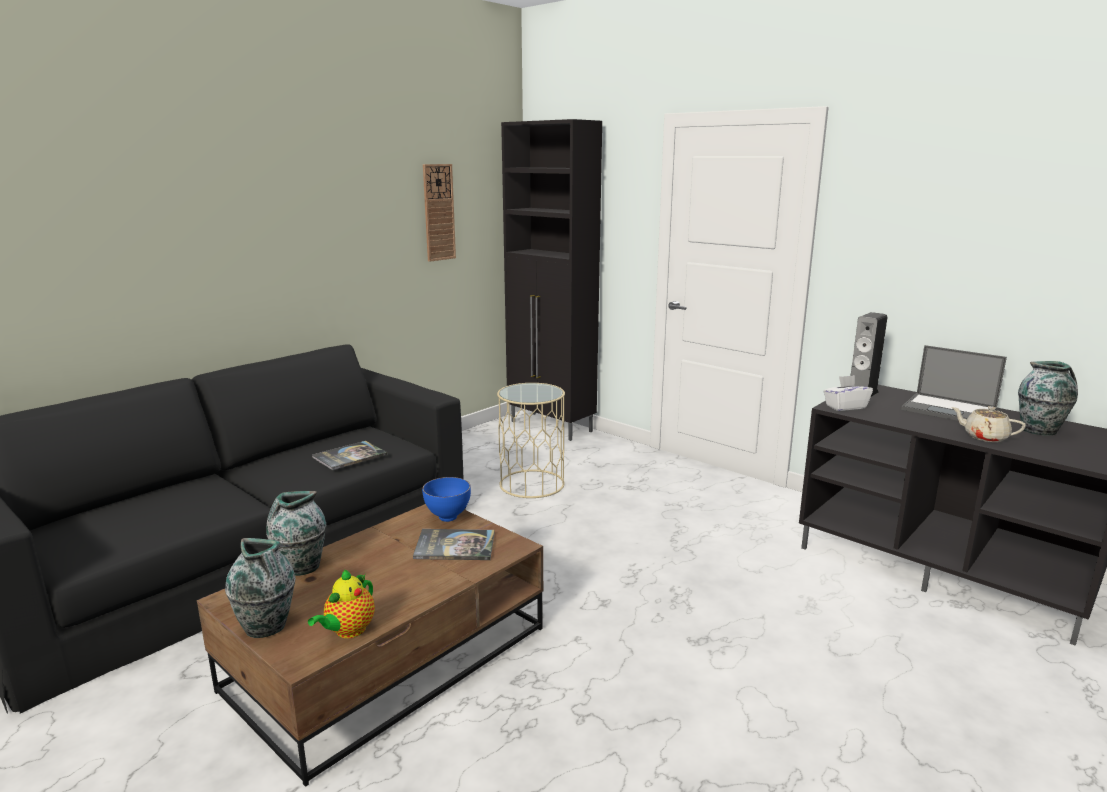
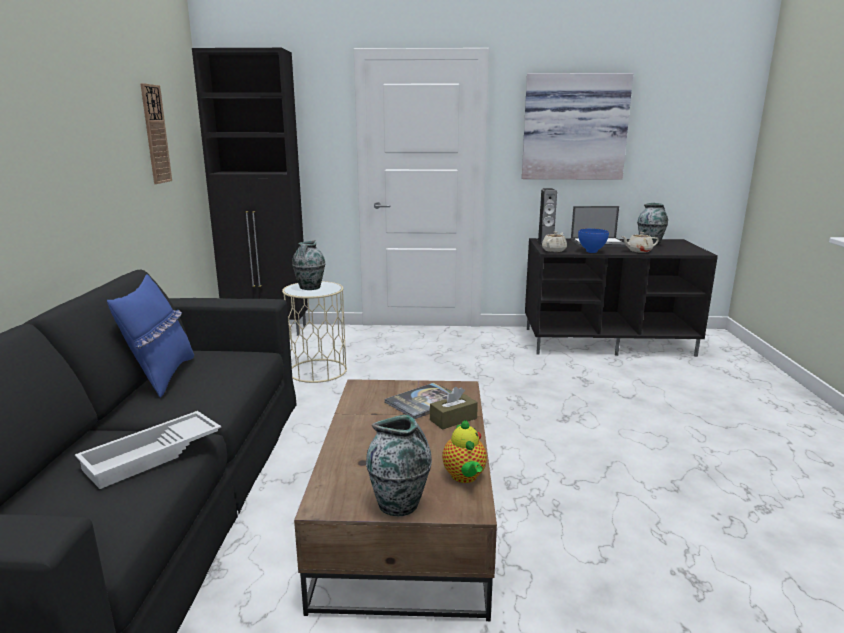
camera: 40 degrees left, 0 degrees up
(199, 509) = (153, 456): none -> white tray
(300, 567) = (337, 459): vase -> vase (310, 288)
(311, 446) = (161, 376): none -> blue pillow
(349, 456) = (221, 372): book -> none
(444, 574) = (453, 419): none -> brown tissue box
(446, 518) = (382, 388): blue bowl -> blue bowl (591, 252)
(845, 407) = (554, 250): white tissue box -> beige teapot
(948, 224) = (574, 127): none -> picture

